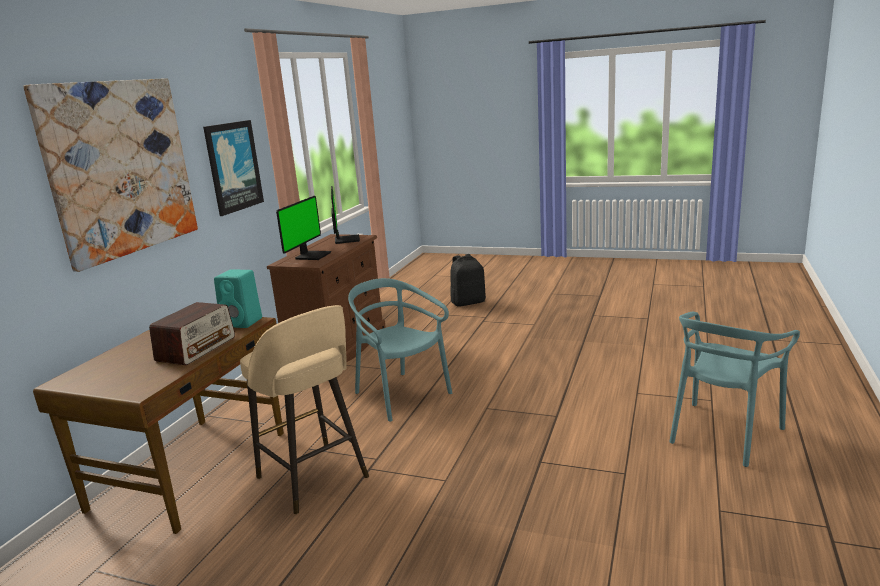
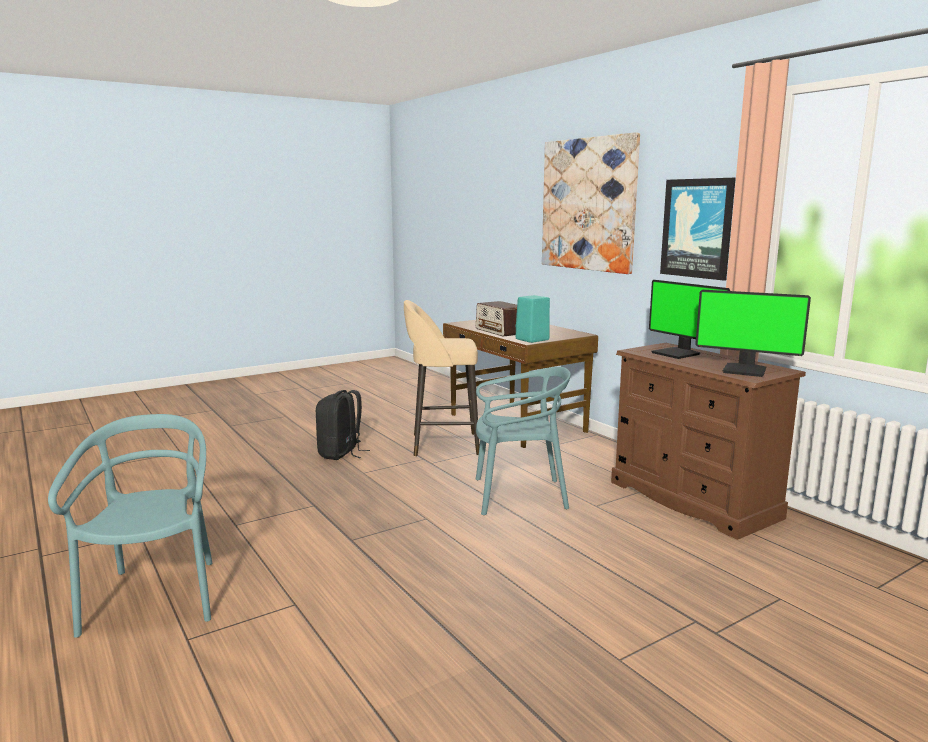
camera: 125 degrees right, 5 degrees down
(468, 302) = (833, 653): black backpack -> black backpack (341, 453)

